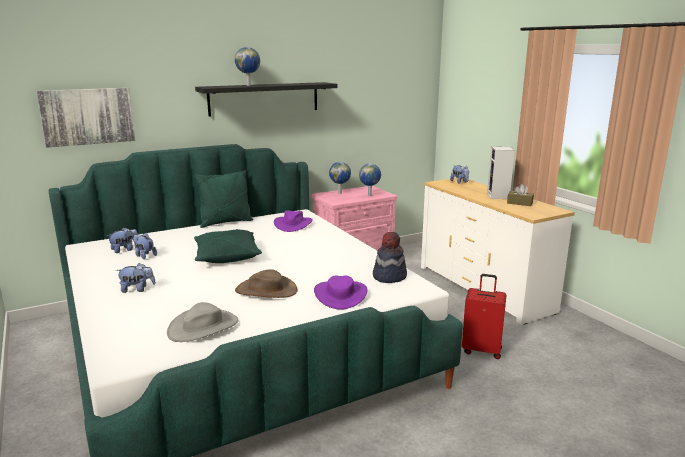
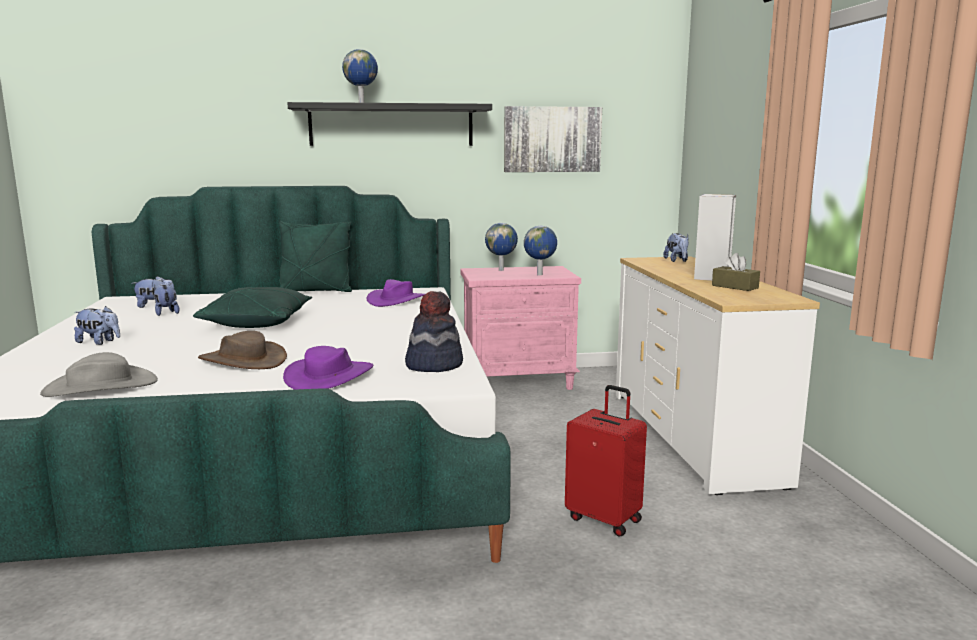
camera: 20 degrees right, 5 degrees down
(87, 116) = (151, 136): picture -> picture (552, 139)

